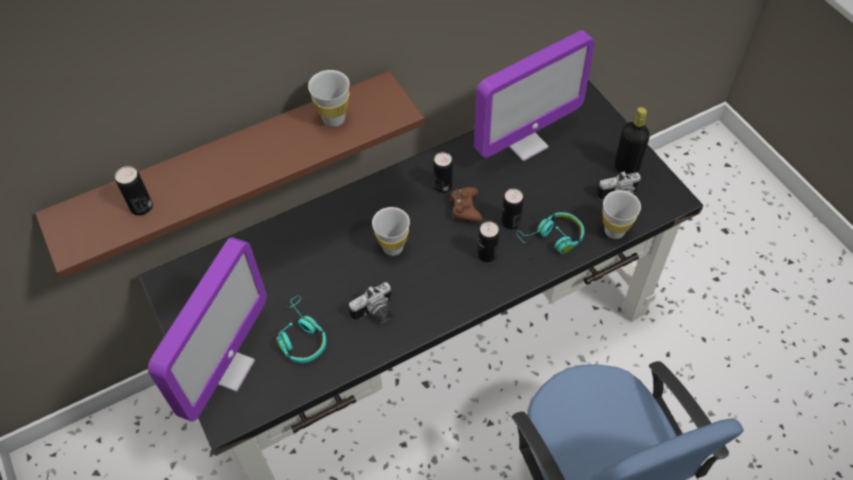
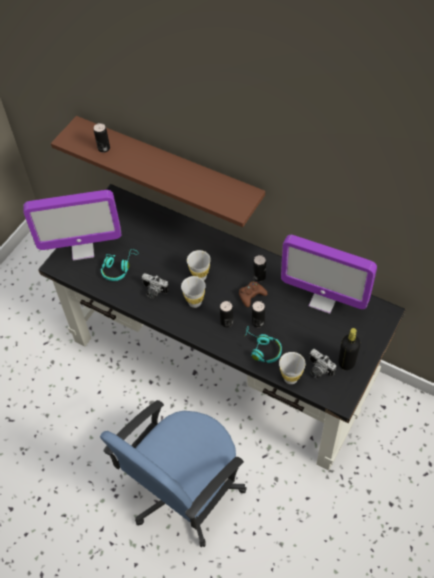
camera: 60 degrees right, 0 degrees up
(334, 119) = (211, 186): white cup -> white cup (195, 302)

